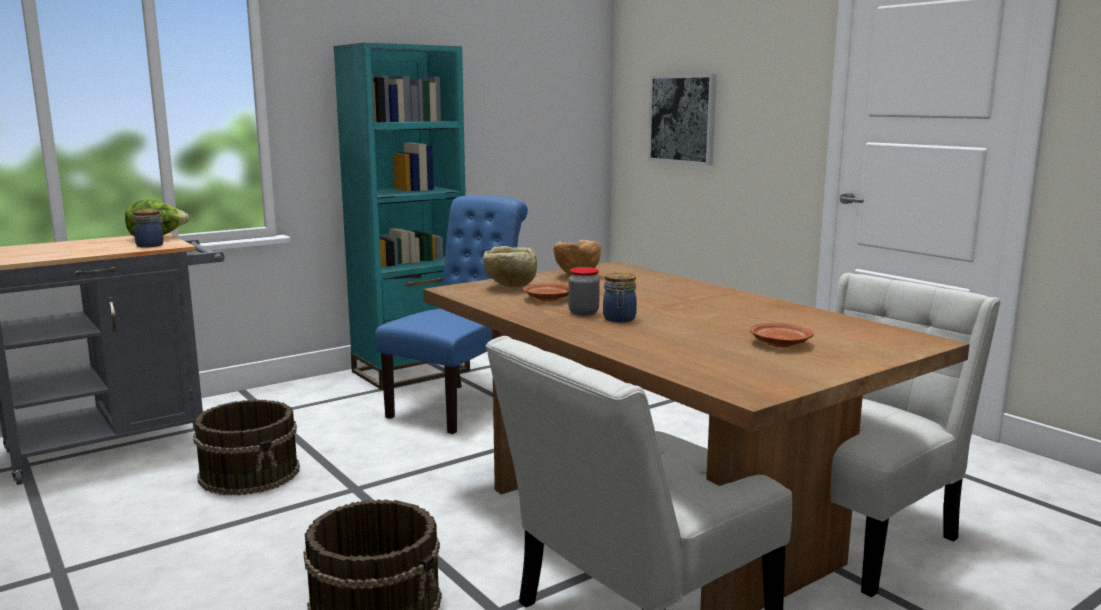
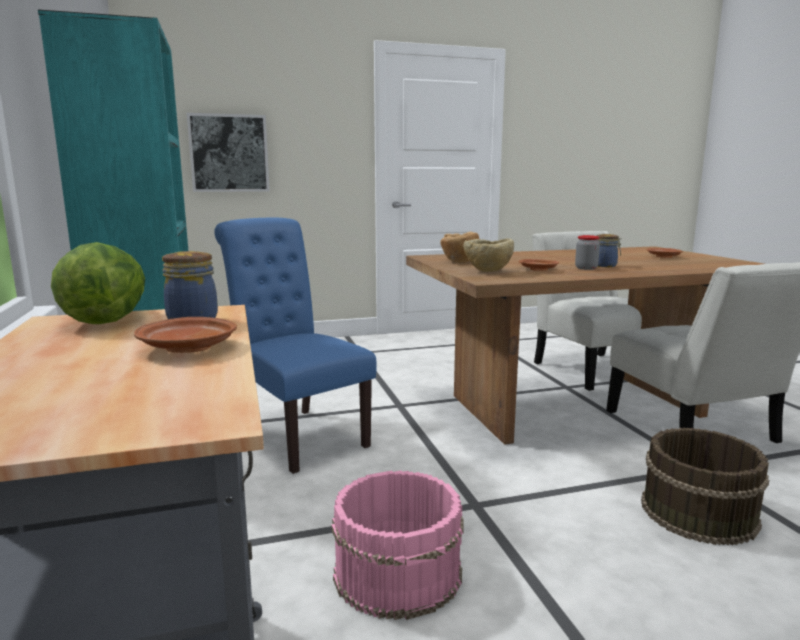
camera: 70 degrees left, 0 degrees up
(89, 251) = (188, 348): none -> brown plate
(250, 473) = (397, 572): brown bucket -> pink bucket

